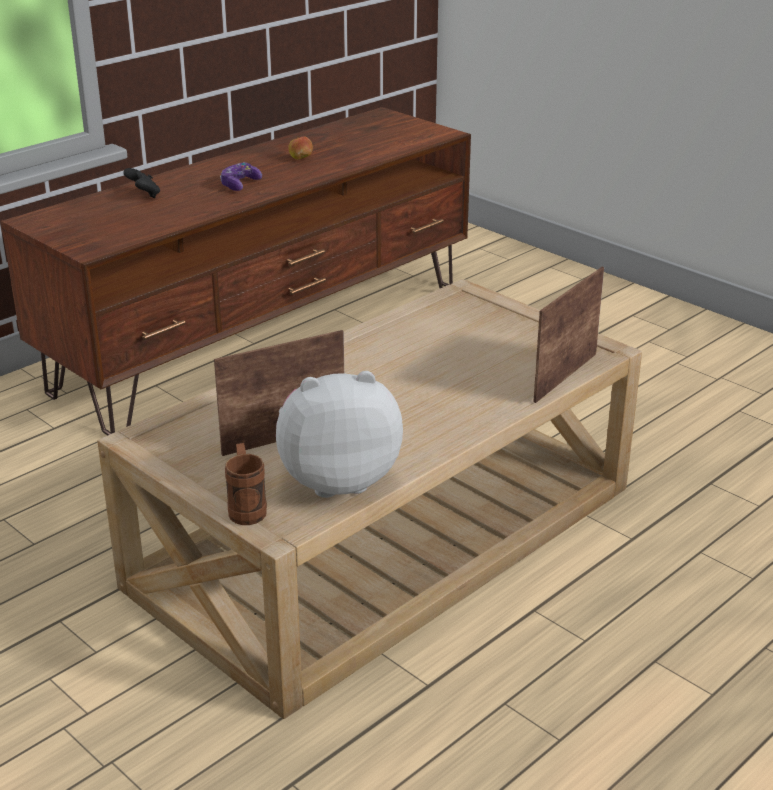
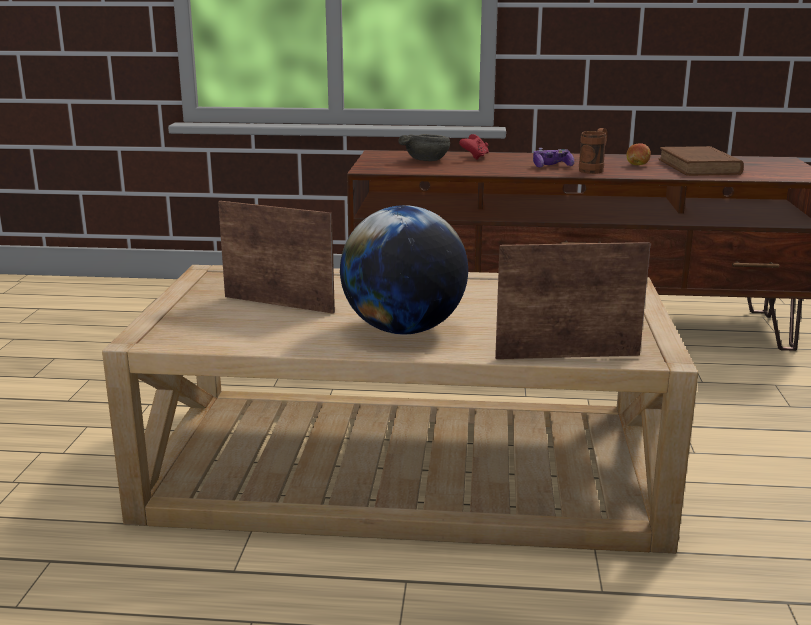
camera: 50 degrees right, 10 degrees down
(109, 215) = (426, 160): none -> grey bowl
(144, 195) = (474, 158): black game controller -> red game controller
(246, 508) = (160, 322): brown mug -> brown mug (594, 170)
(337, 480) = (245, 335): plush toy -> none
(350, 146) = (699, 167): none -> brown book
(426, 411) = (404, 330): none -> globe

